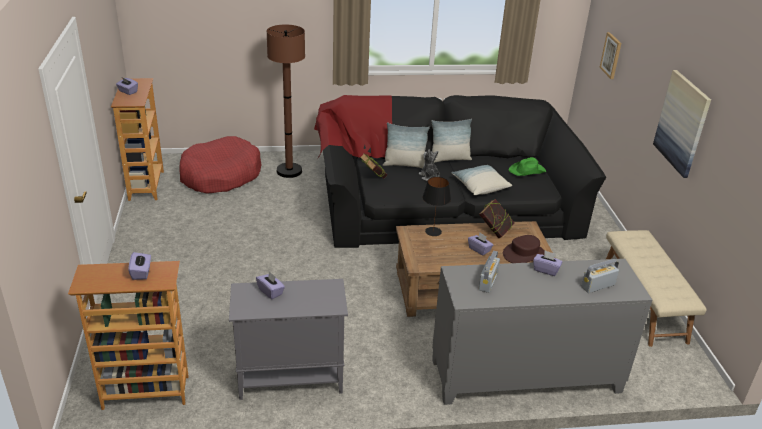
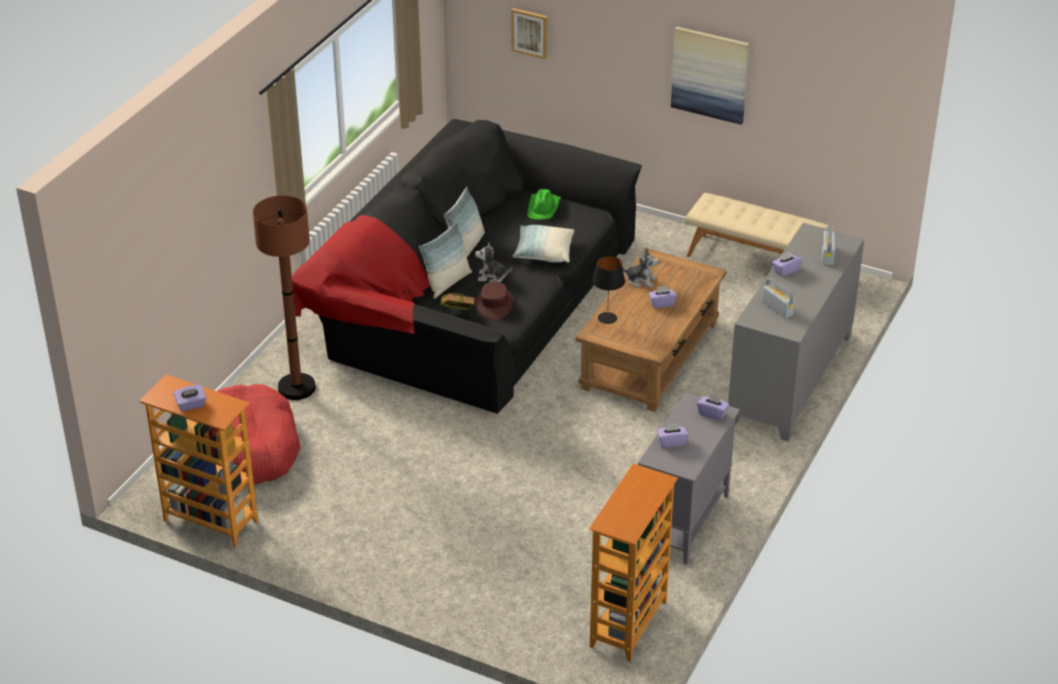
camera: 55 degrees left, 5 degrees up
(141, 272) = (635, 491): purple tissue box -> purple tissue box (712, 413)
(494, 231) = (640, 280): book -> plush toy
(524, 254) = (691, 281): brown hat -> brown hat (494, 304)

